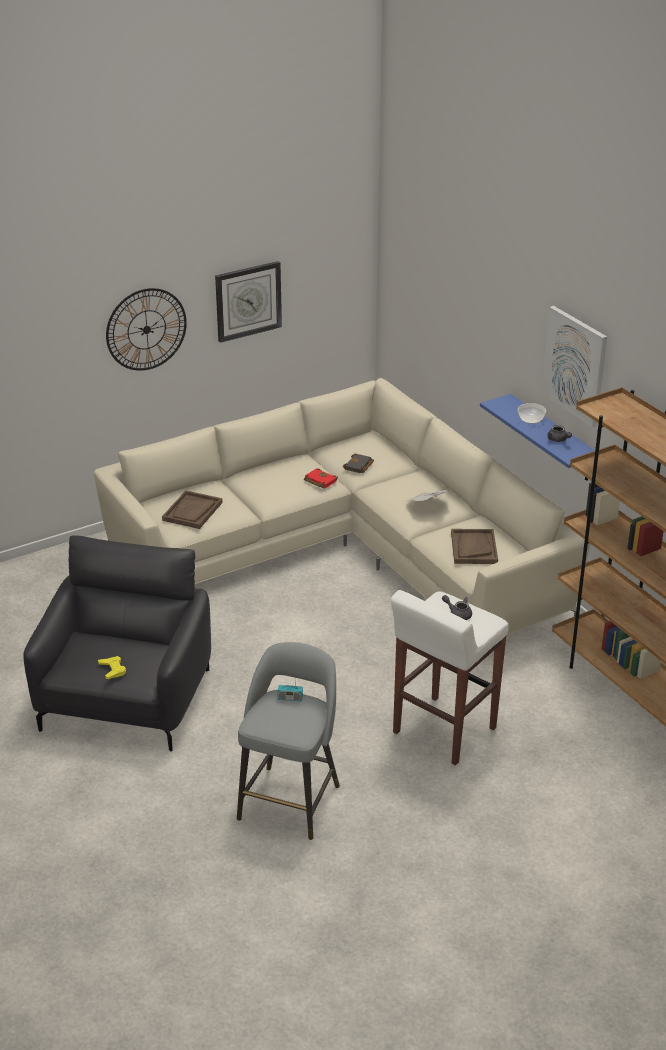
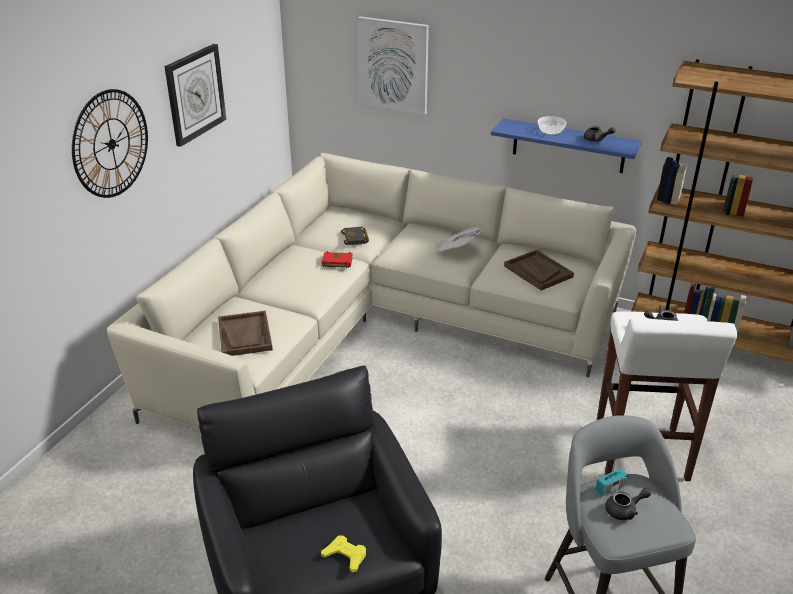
camera: 35 degrees left, 0 degrees up
(281, 713) = (625, 510): none -> grey teapot
(575, 365) = (602, 60): picture -> picture (393, 65)

